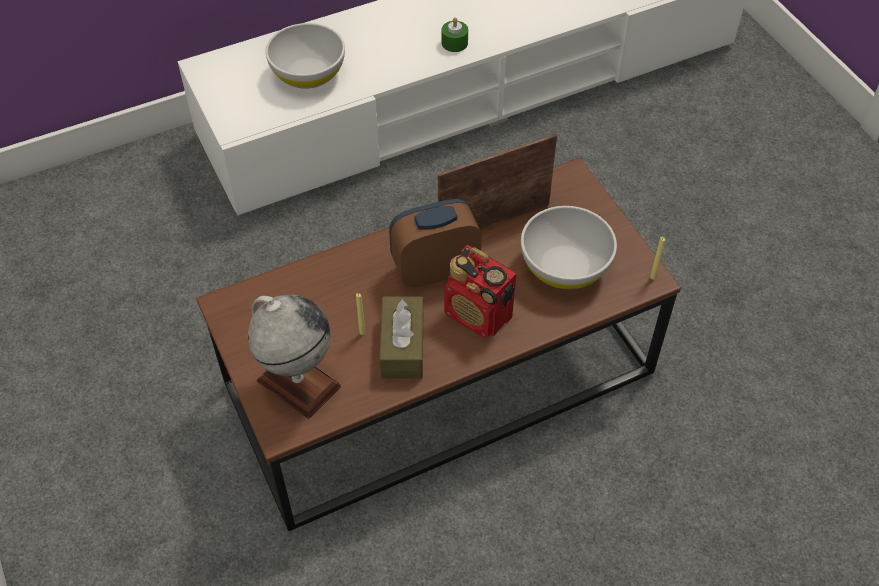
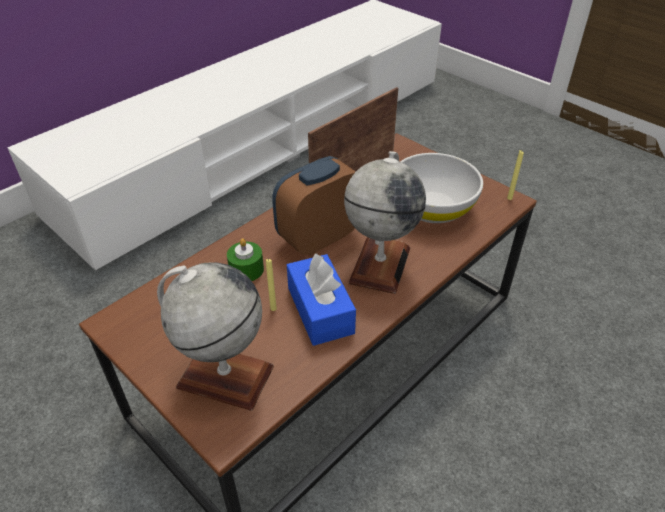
camera: 20 degrees left, 10 degrees down
(308, 74) = (134, 133): white bowl -> none
(402, 346) = (320, 310): brown tissue box -> blue tissue box
(454, 43) = (250, 93): green candle -> green candle (246, 269)
(479, 316) = (380, 264): radio -> globe

